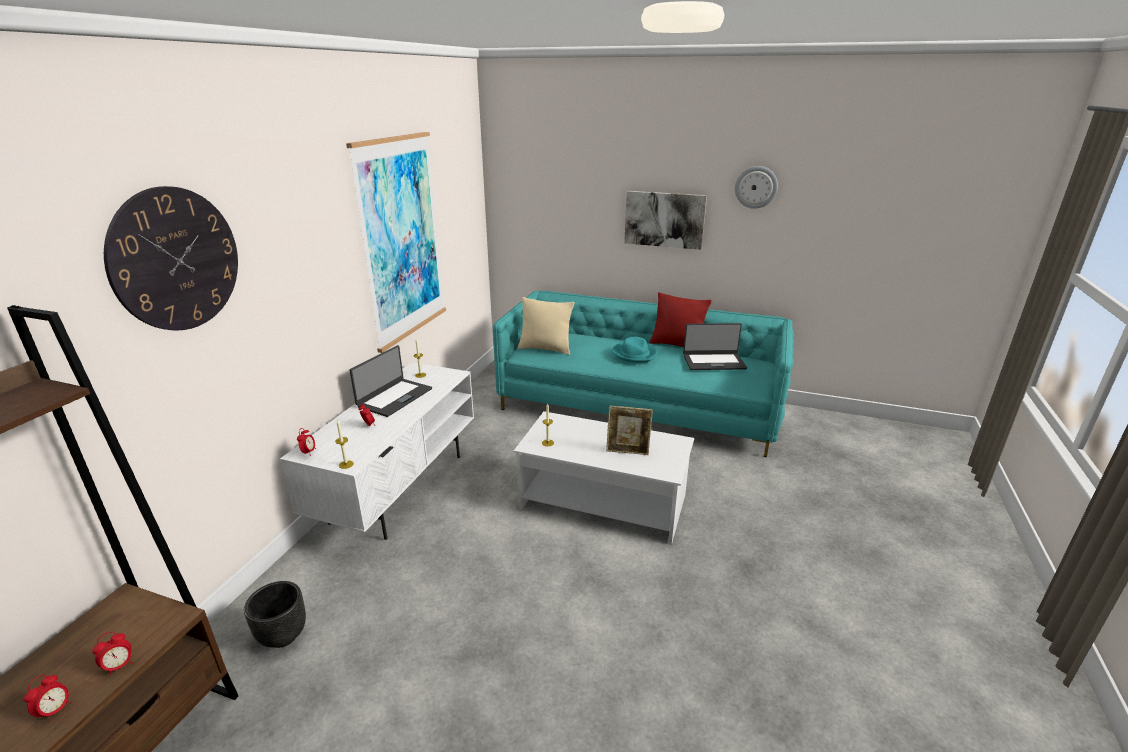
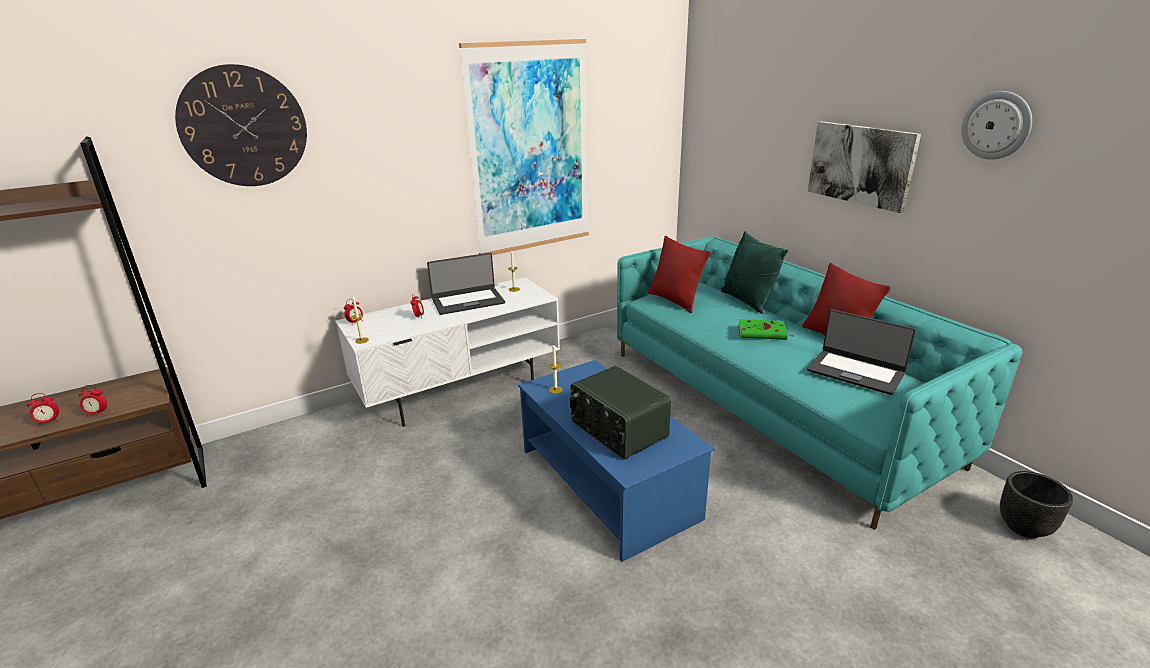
camera: 40 degrees right, 0 degrees up
(282, 637) = (268, 462): black planter -> black planter (1023, 528)
(545, 349) = (675, 301): beige pillow -> red pillow
(595, 335) = (747, 301): none -> green pillow
(604, 502) = (608, 483): white coffee table -> blue coffee table
(627, 452) = (617, 430): picture frame -> radio
(635, 354) = (763, 333): turquoise hat -> green book

